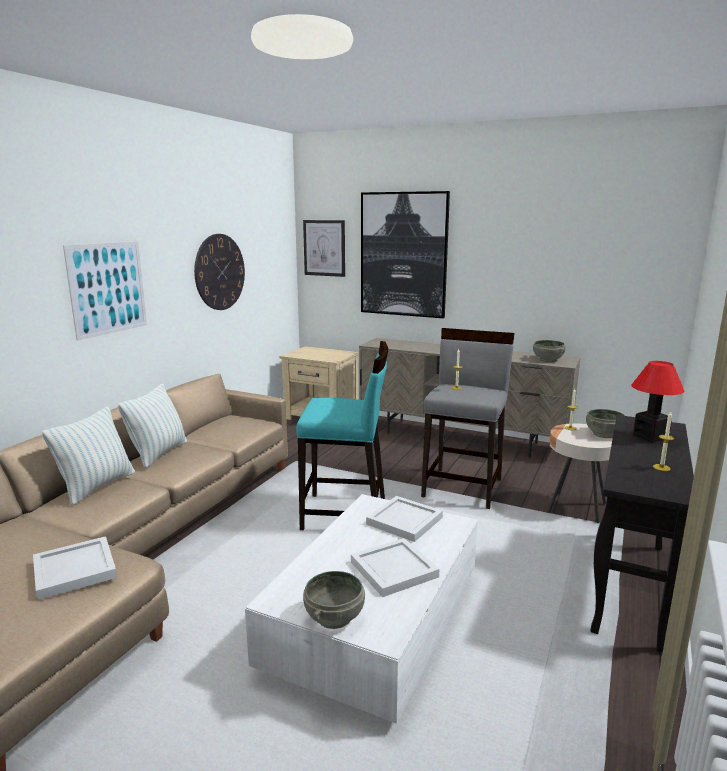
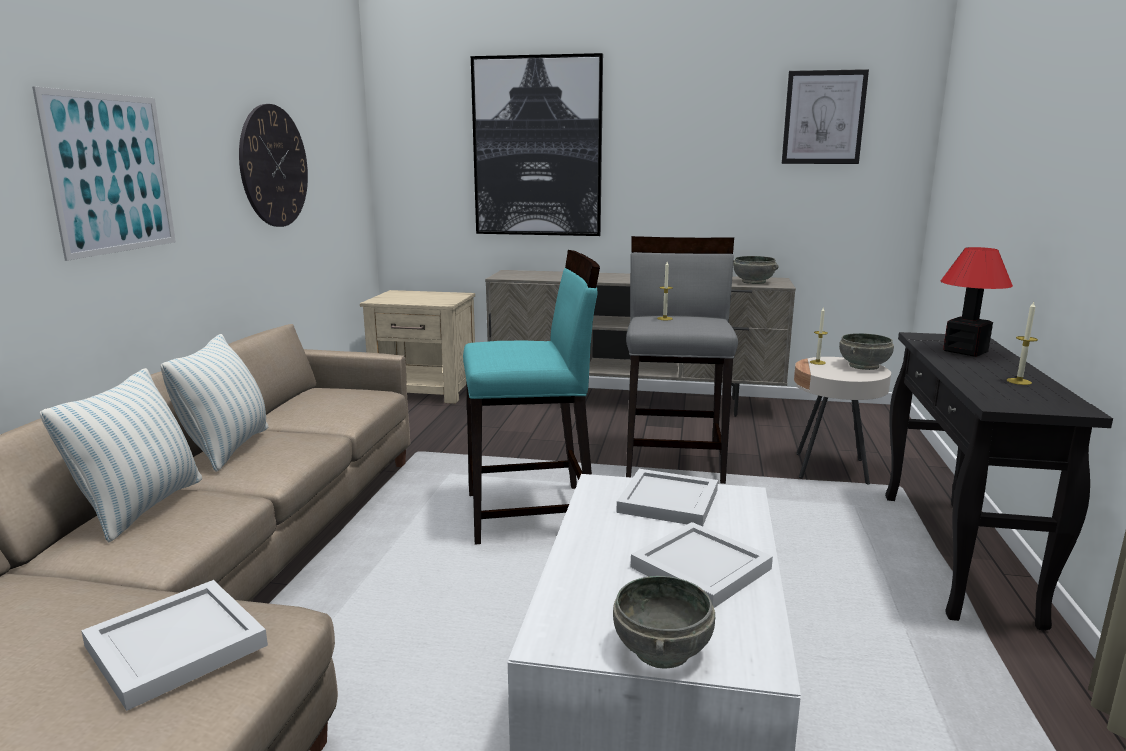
camera: 15 degrees left, 0 degrees up
(324, 248) = (415, 141): picture -> picture (823, 117)

